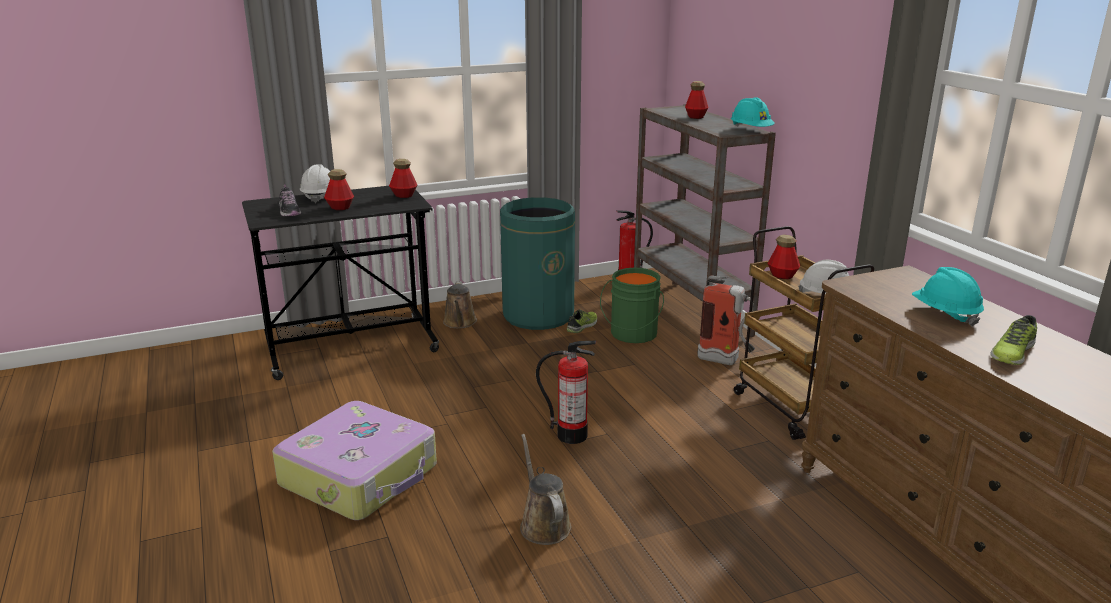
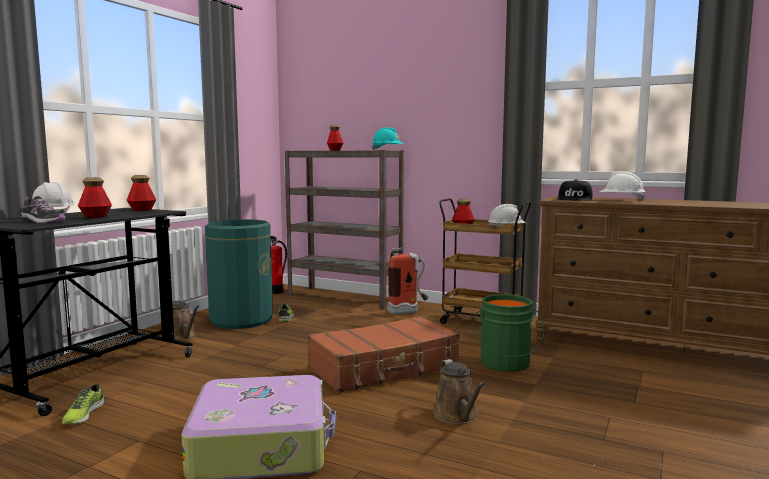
camera: 40 degrees left, 15 degrees down
(543, 524) = (457, 416): brown watering can -> brown watering can turned 135 degrees counterclockwise
(572, 435) = (385, 368): fire extinguisher -> brown suitcase
(632, 334) = (328, 314): green bucket -> green bucket (505, 364)
(888, 290) = (575, 199): none -> black cap
(945, 314) = (621, 200): turquoise hard hat -> white hard hat
(1012, 353) = (681, 203): shoe -> shoe (83, 414)

